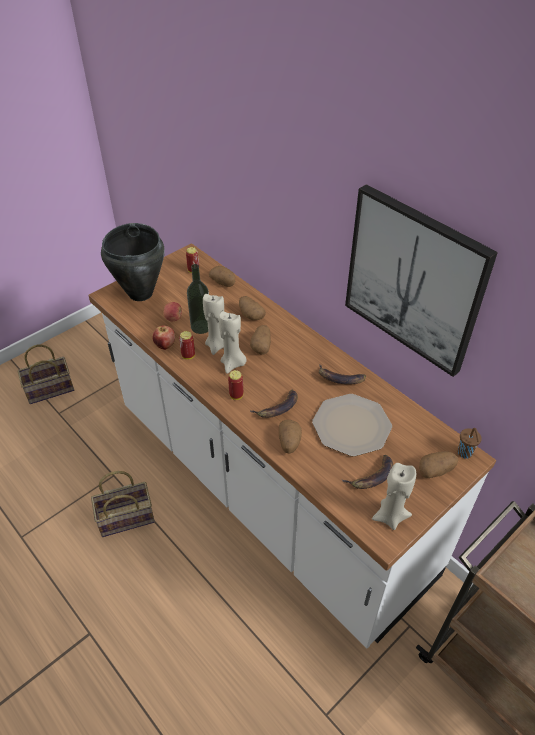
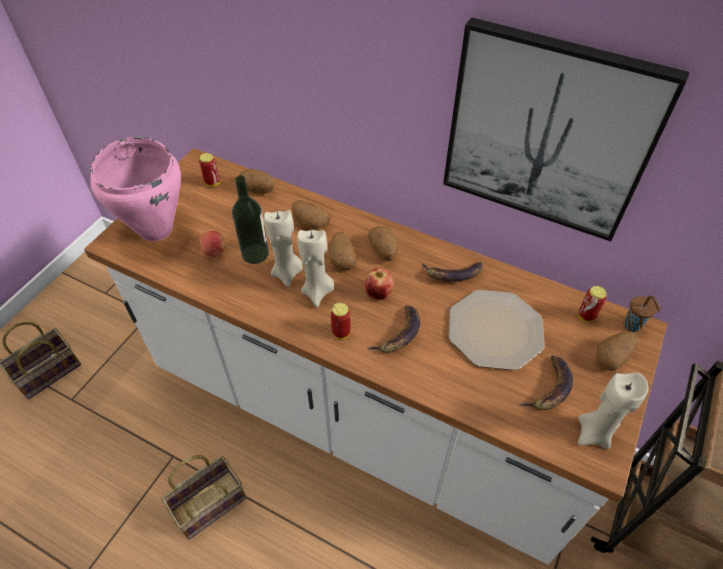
camera: 20 degrees left, 5 degrees up
(140, 294) = (155, 230): black cooking pot -> pink cooking pot
(165, 345) = (220, 291): apple -> apple (378, 293)
(188, 356) = (256, 297): can -> can (586, 316)
(289, 443) = (434, 375): potato -> potato (384, 251)

